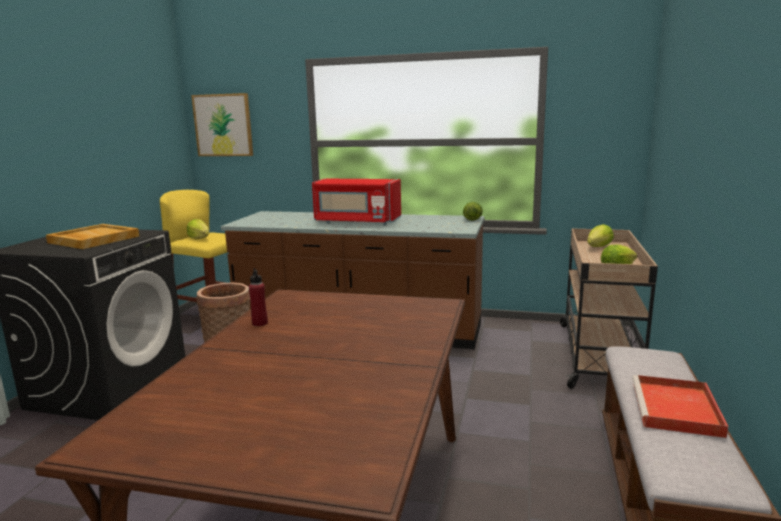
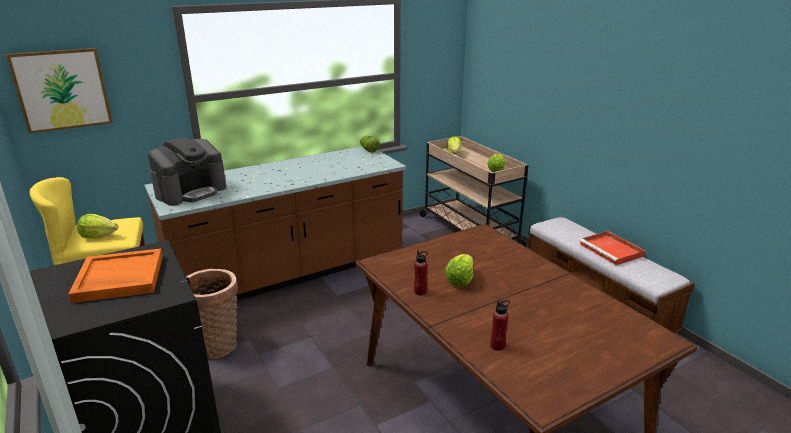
camera: 45 degrees left, 10 degrees up
(93, 239) = (119, 278): beige tray -> orange tray
(198, 385) = (497, 346): none -> red bottle
(272, 218) = (191, 191): none -> coffee machine
(312, 329) = (460, 280): none -> lettuce
(357, 222) = (287, 175): red microwave -> none

